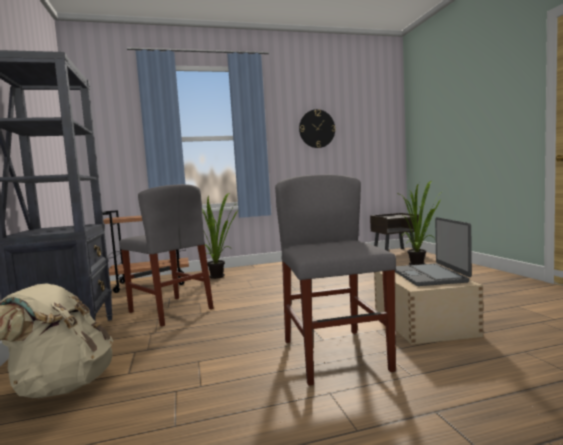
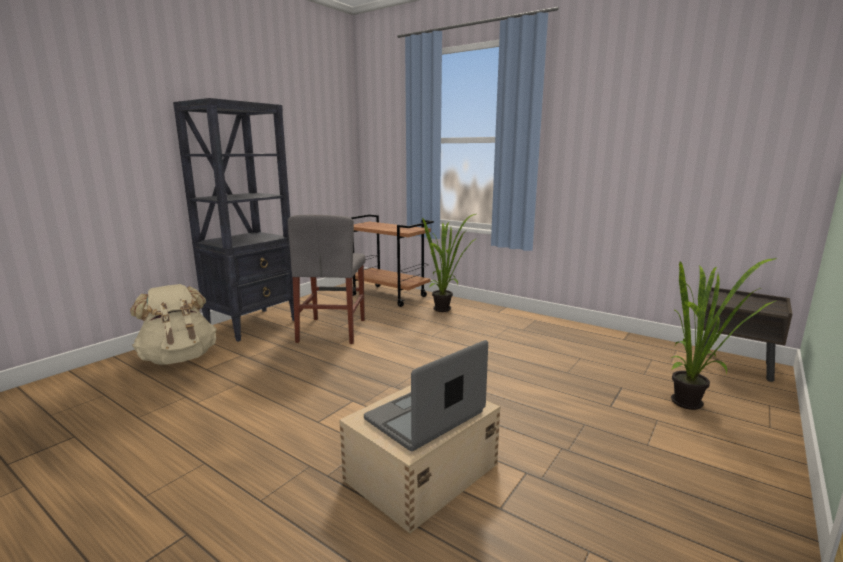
camera: 50 degrees right, 10 degrees up
(317, 128) = (631, 126): wall clock -> none
(335, 355) = (284, 440): grey chair -> none

